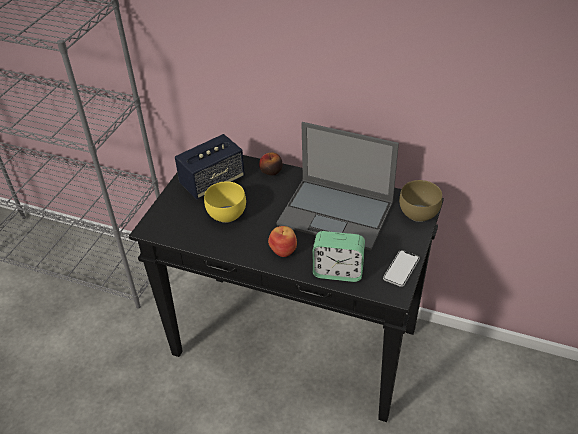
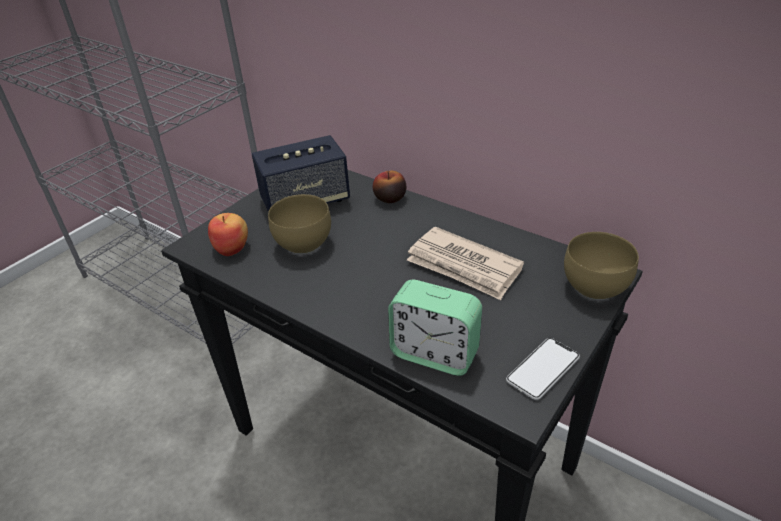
camera: 15 degrees right, 5 degrees down
(228, 215) = (306, 244): yellow bowl -> brown bowl
(283, 250) = (362, 305): apple -> apple (232, 248)
(337, 213) = (464, 266): laptop -> newspaper

